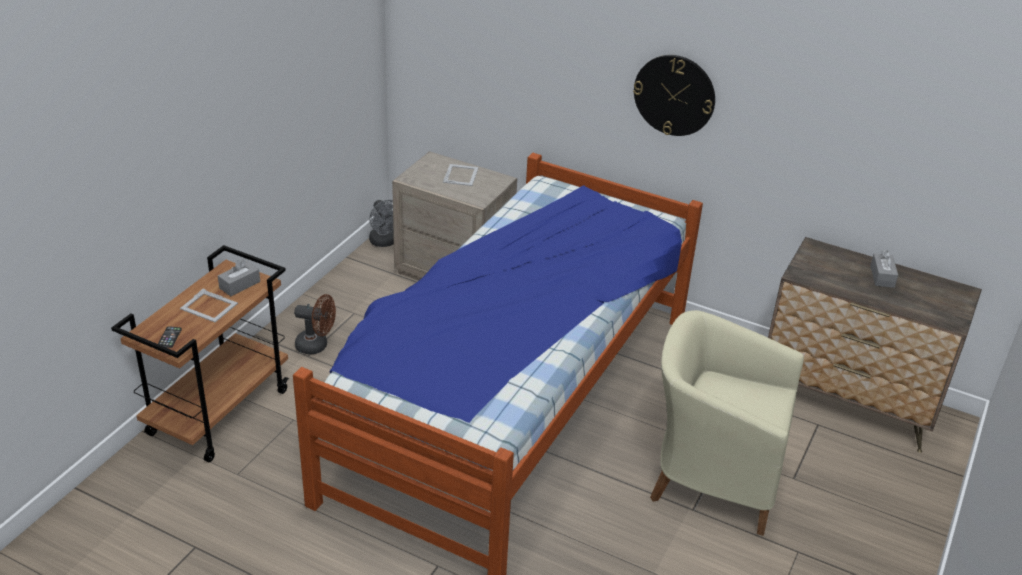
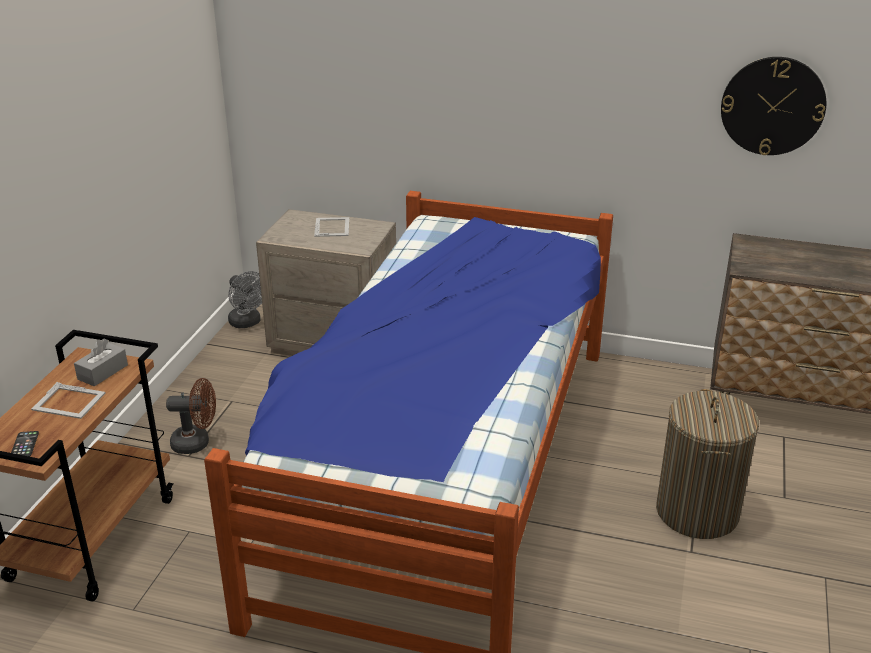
camera: 10 degrees left, 5 degrees down
(674, 95) = (570, 95): wall clock -> wall clock (772, 106)
(712, 477) = (697, 512): beige armchair -> laundry basket
(882, 276) = (831, 259): grey tissue box -> none

